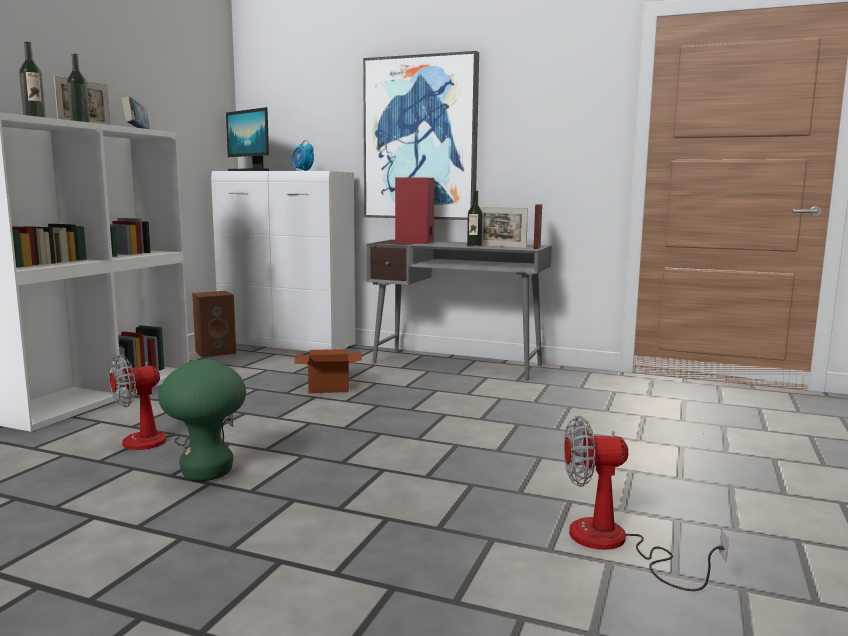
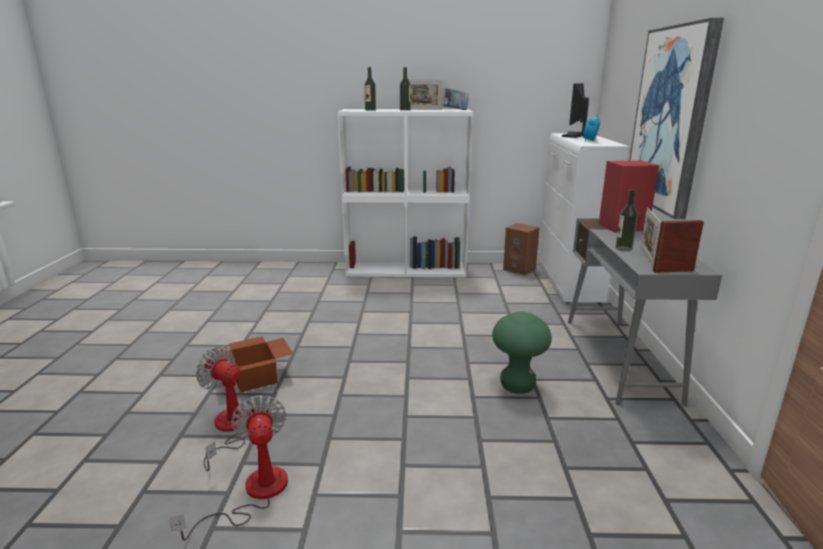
camera: 70 degrees right, 10 degrees up
(158, 444) = (347, 306): fan -> fan (229, 429)
(207, 473) = (314, 329): green stool -> green stool (517, 386)
(329, 386) = (488, 322): cardboard box -> cardboard box (256, 378)

